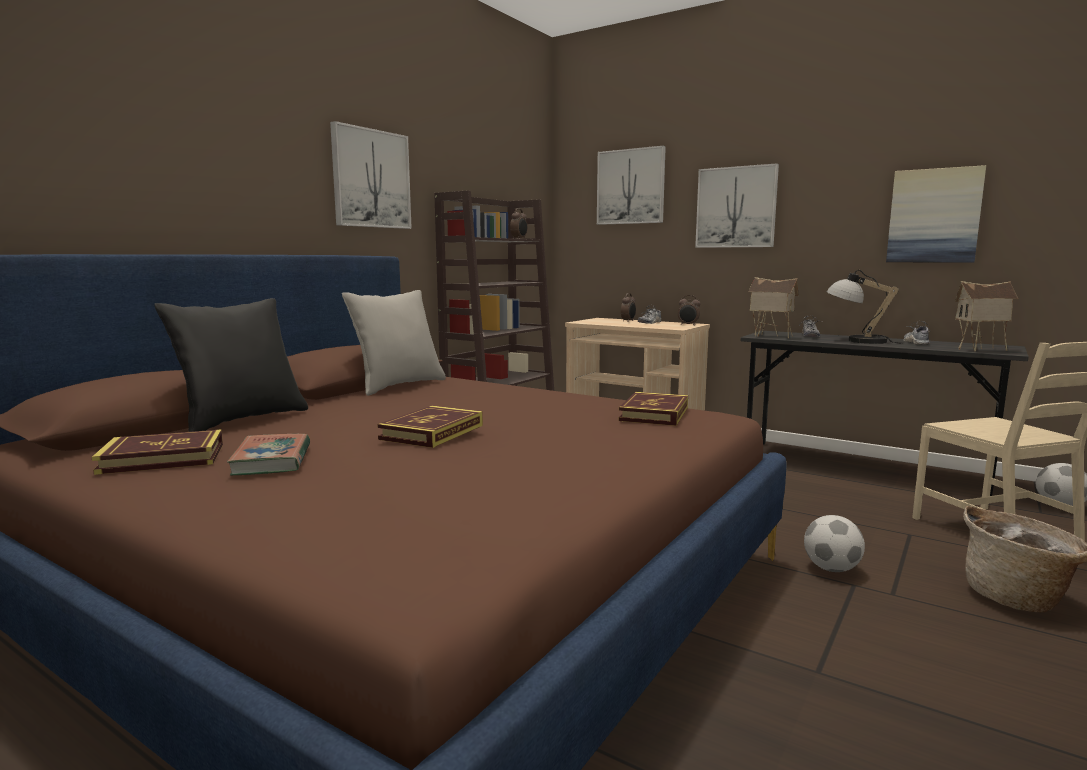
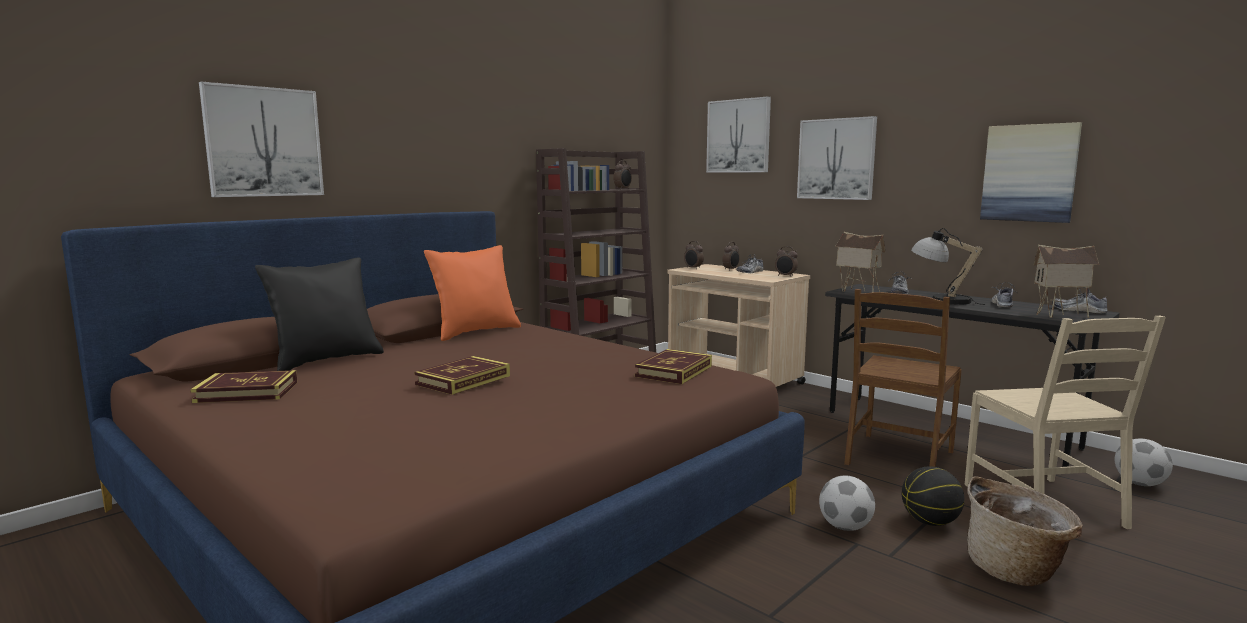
camera: 10 degrees right, 0 degrees up
(272, 460) = (323, 398): book -> none
(371, 179) = (472, 141): picture -> picture (263, 142)
(398, 386) = (475, 332): grey pillow -> orange pillow
(590, 321) = (693, 268): none -> alarm clock
(836, 497) = (898, 458): none -> brown chair
(907, 557) = (930, 522): none -> basketball
(988, 345) = (1078, 310): none -> shoe

